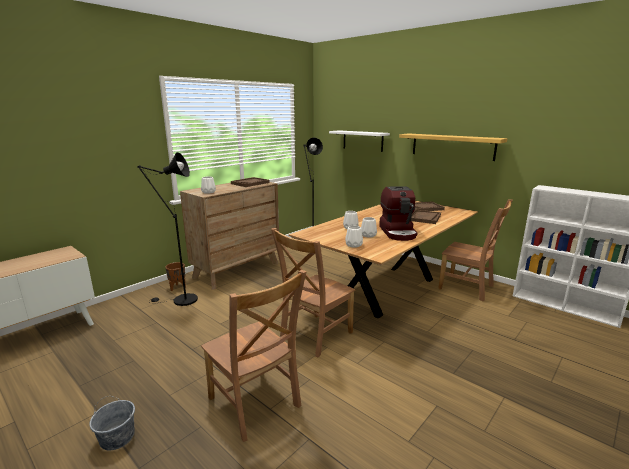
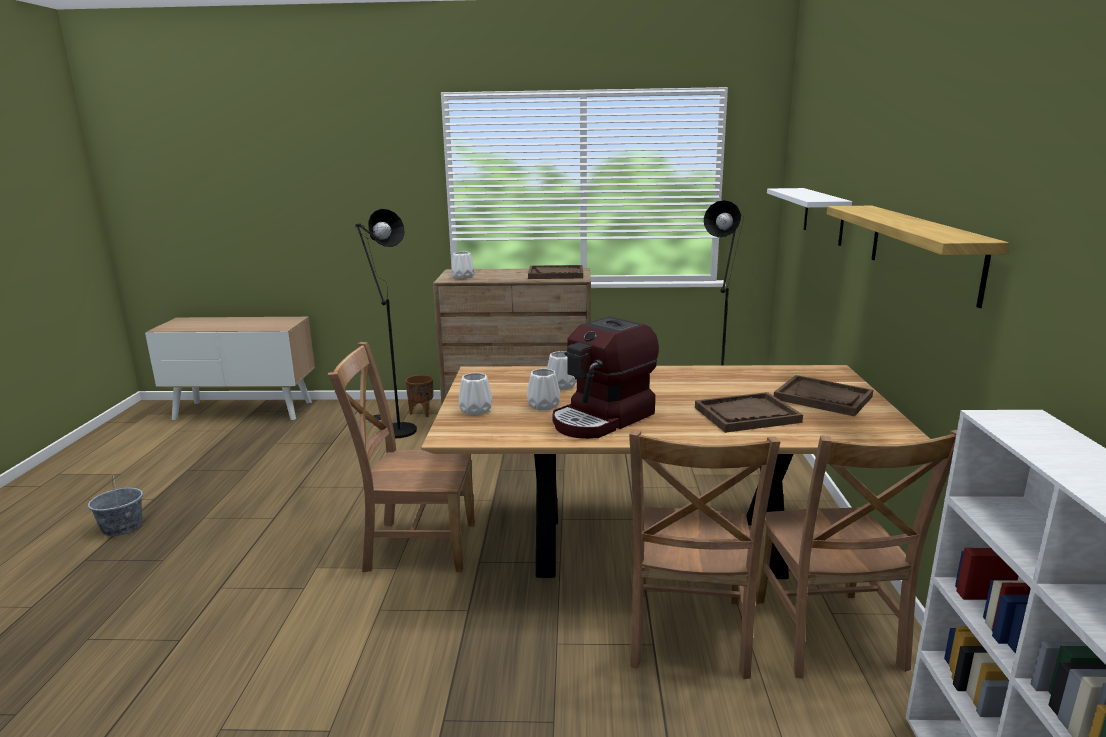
camera: 50 degrees right, 0 degrees up
(255, 404) = (222, 574): brown chair -> brown chair (687, 636)

